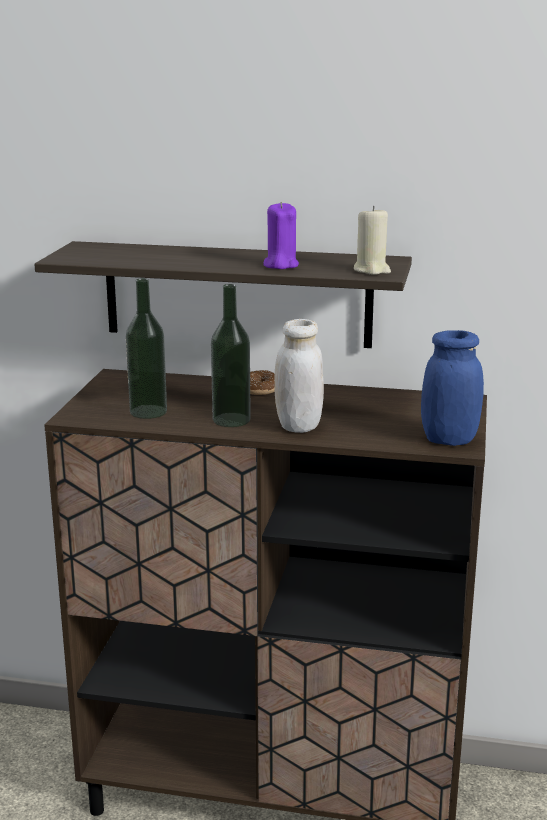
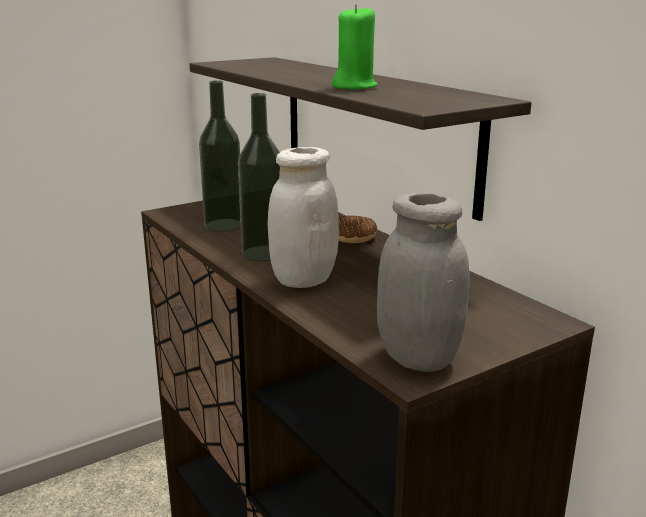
camera: 45 degrees right, 0 degrees up
(280, 265) = (354, 87): purple candle -> green candle
(372, 270) = (427, 102): beige candle -> none
(449, 440) = (418, 358): blue jar -> grey jar

